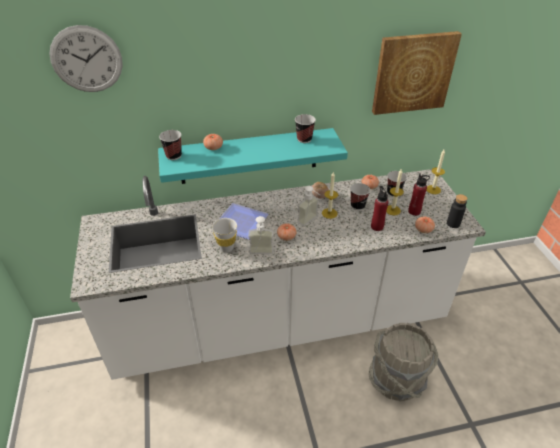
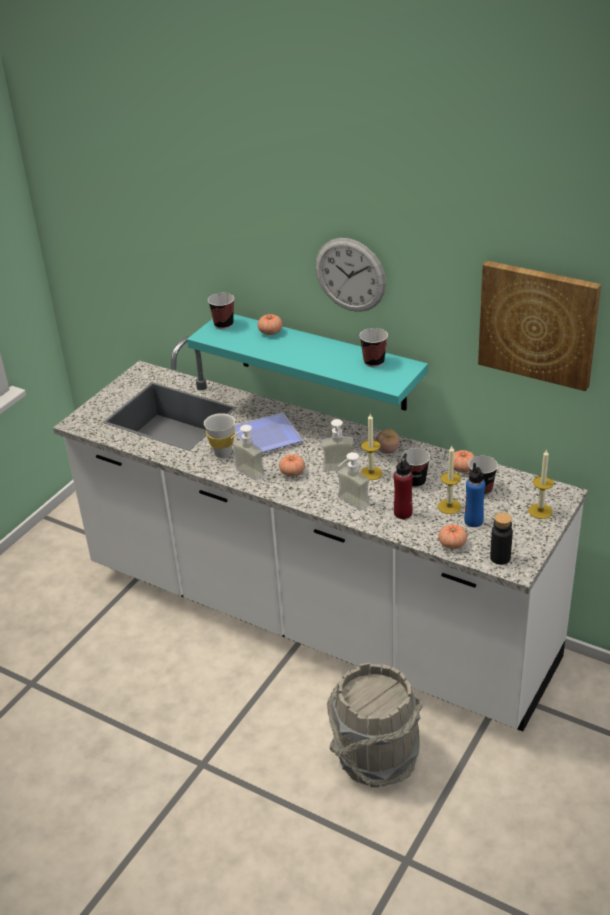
camera: 45 degrees right, 5 degrees down
(86, 59) = (163, 191): wall clock -> wall clock (350, 275)
(344, 238) = (349, 505): none -> soap dispenser
(414, 211) = (473, 521): red bottle -> blue bottle

